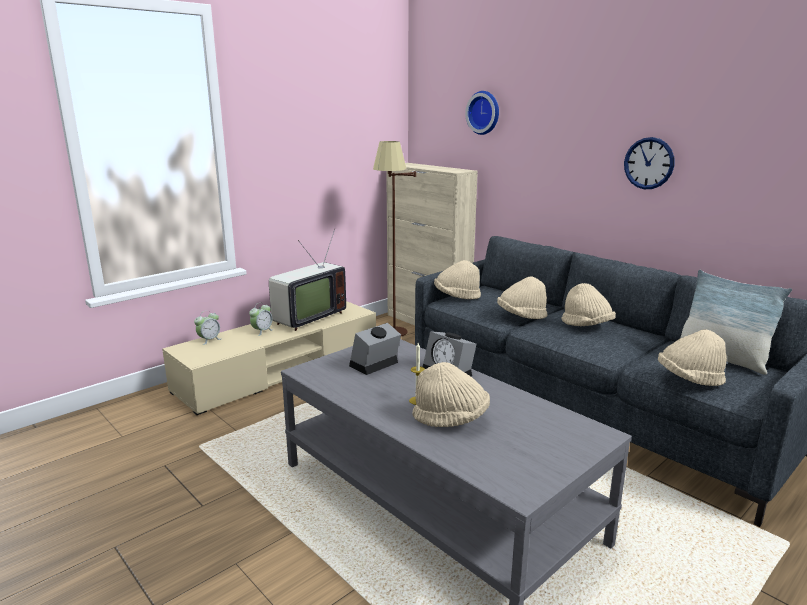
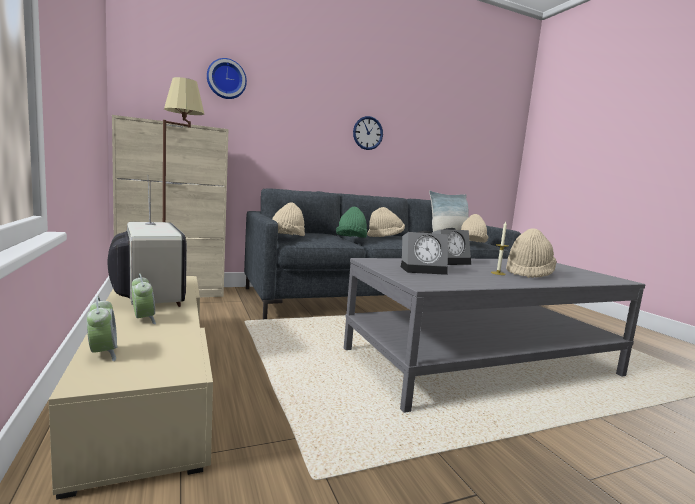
camera: 70 degrees left, 10 degrees down
(374, 365) = (424, 270): alarm clock -> alarm clock turned 75 degrees counterclockwise
(521, 316) = (351, 239): beige hat -> green hat

